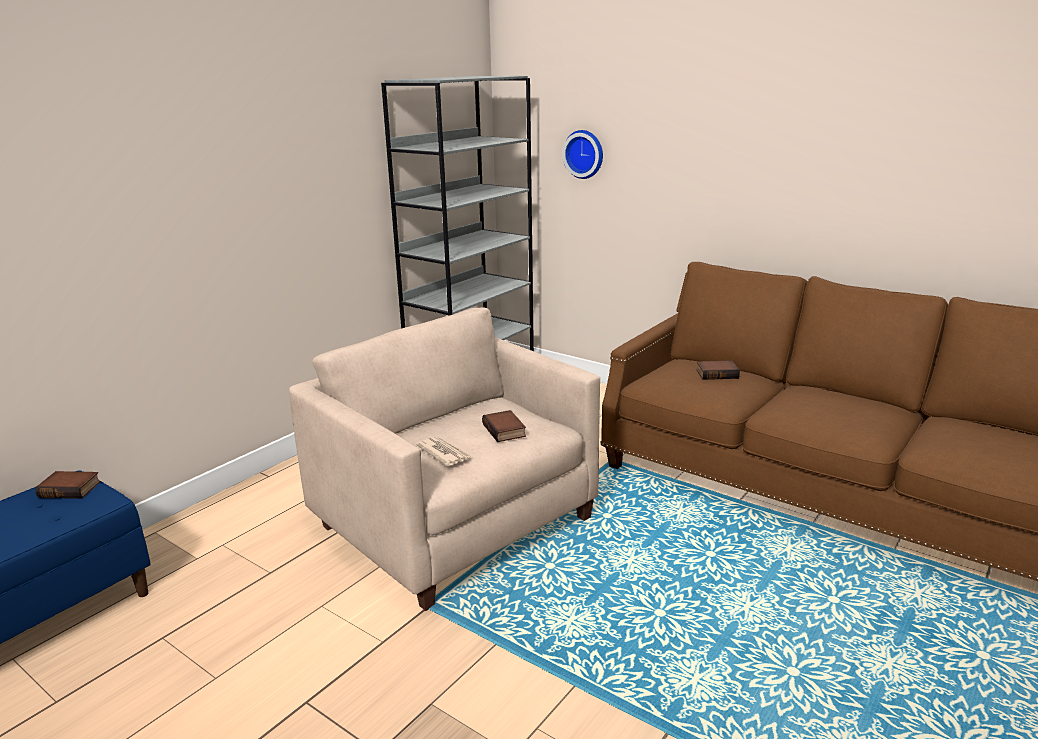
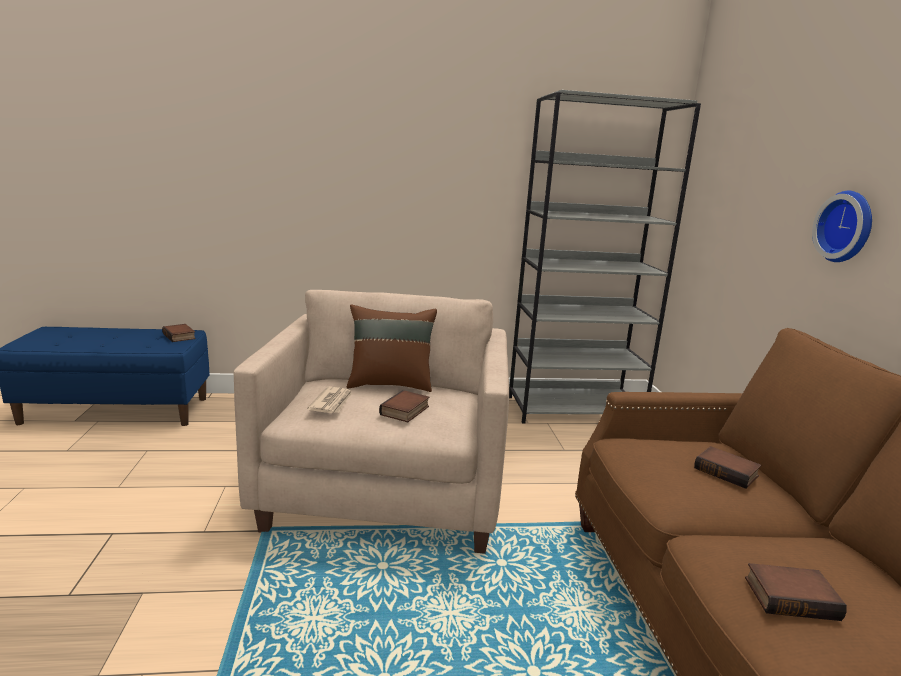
camera: 45 degrees right, 5 degrees down
(442, 419) = (390, 384): none -> brown pillow
(584, 154) = (744, 191): wall clock -> wall clock (847, 227)
(831, 418) = (791, 597): none -> book

